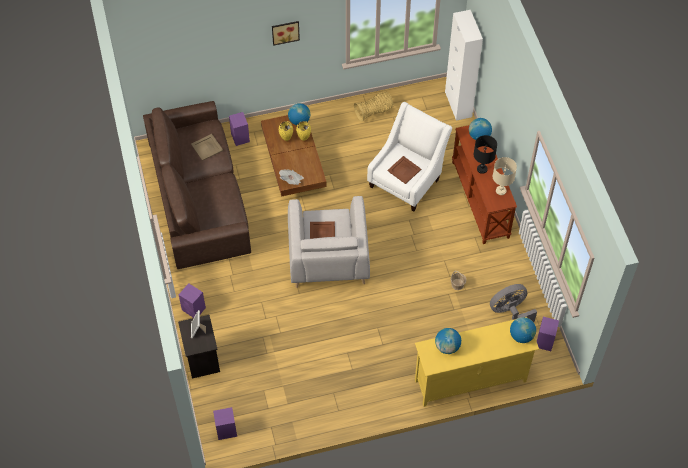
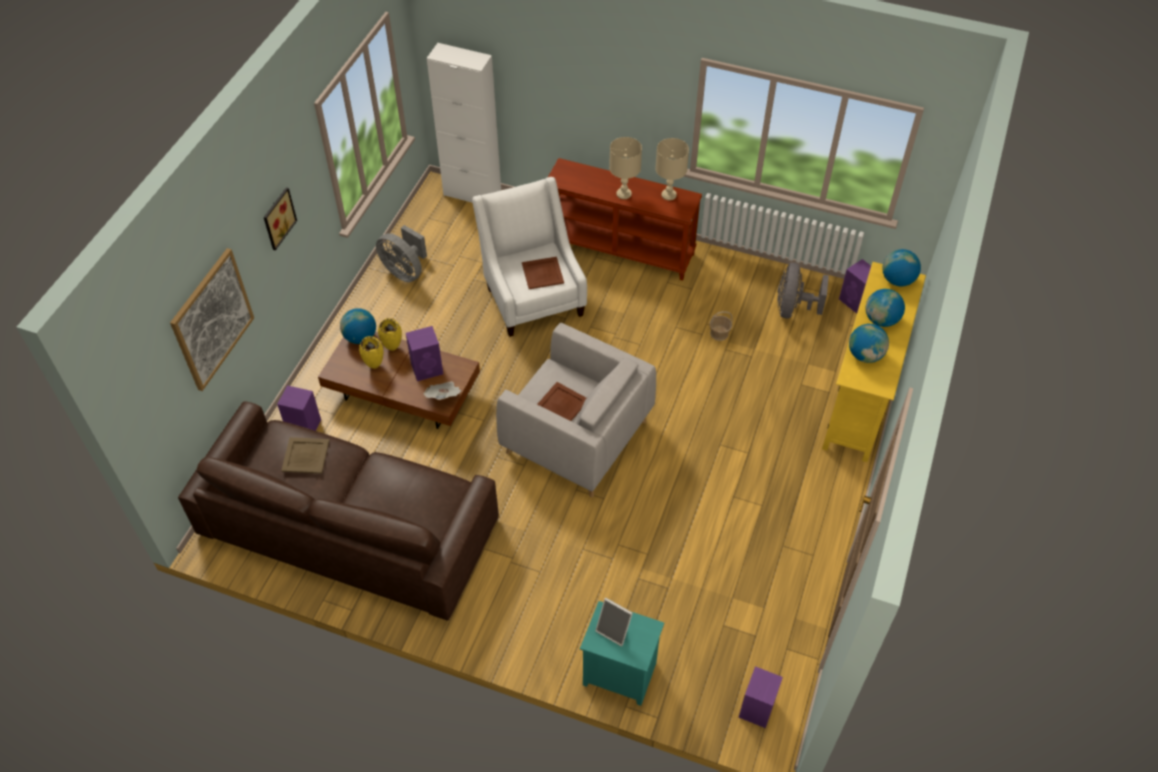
camera: 55 degrees left, 5 degrees down
(194, 309) = (529, 638): purple speaker -> purple speaker (428, 368)
(201, 359) = (618, 674): black nightstand -> turquoise nightstand
(208, 52) = (212, 319): none -> picture
(374, 111) = (405, 271): basket -> grey fan
(479, 136) = (575, 171): globe -> globe (881, 320)
(482, 169) = (624, 193): black table lamp -> beige table lamp

